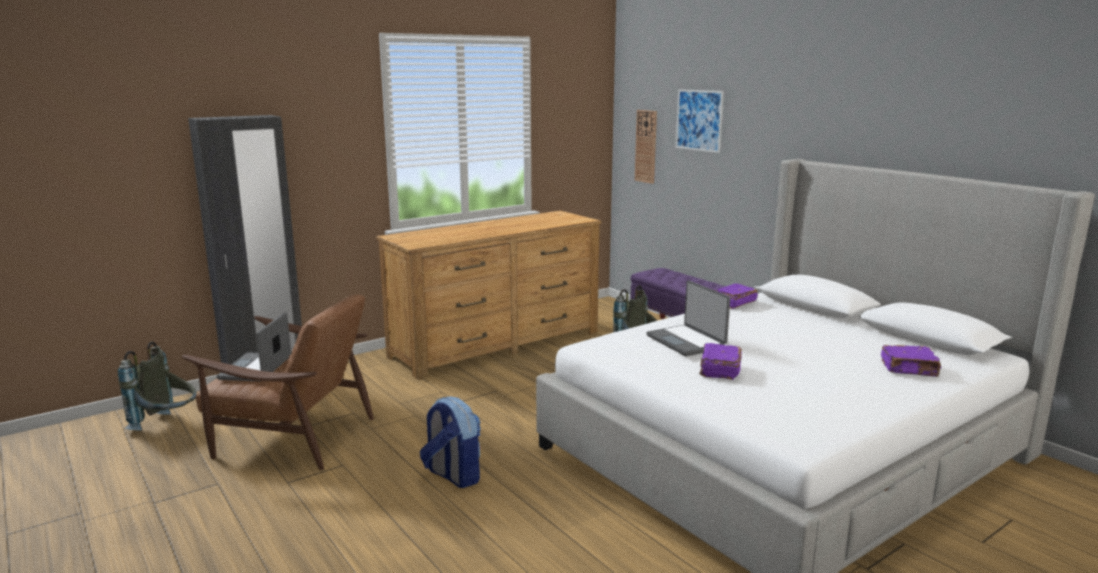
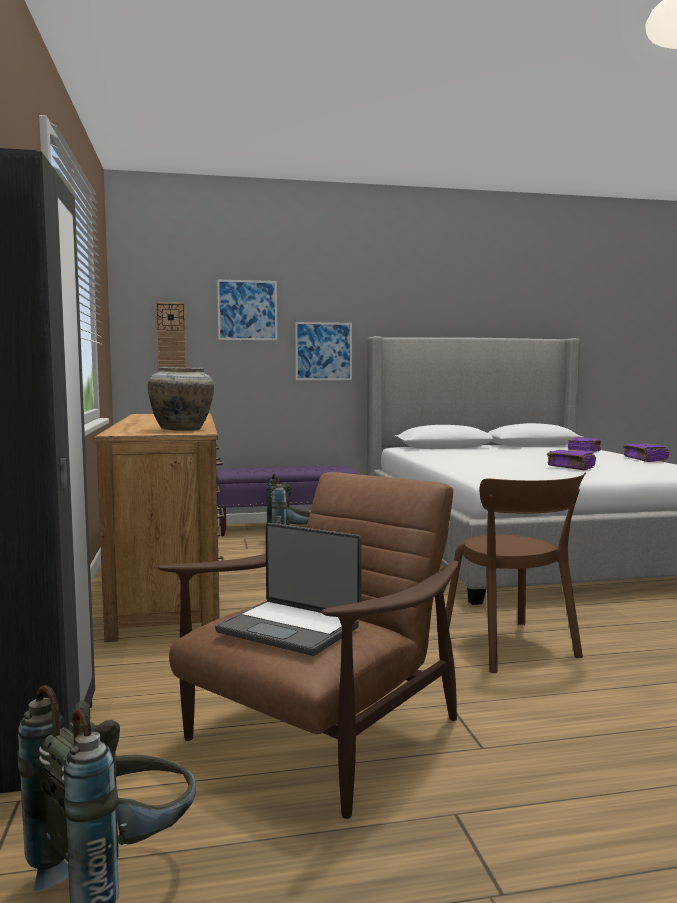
camera: 65 degrees left, 10 degrees down
(432, 240) = (182, 429): none -> beige vase
(453, 475) = (512, 648): backpack -> brown chair
(687, 341) = (507, 464): laptop -> none
(733, 303) = (415, 453): purple book -> purple book (645, 459)
(758, 169) = (323, 351): none -> picture

